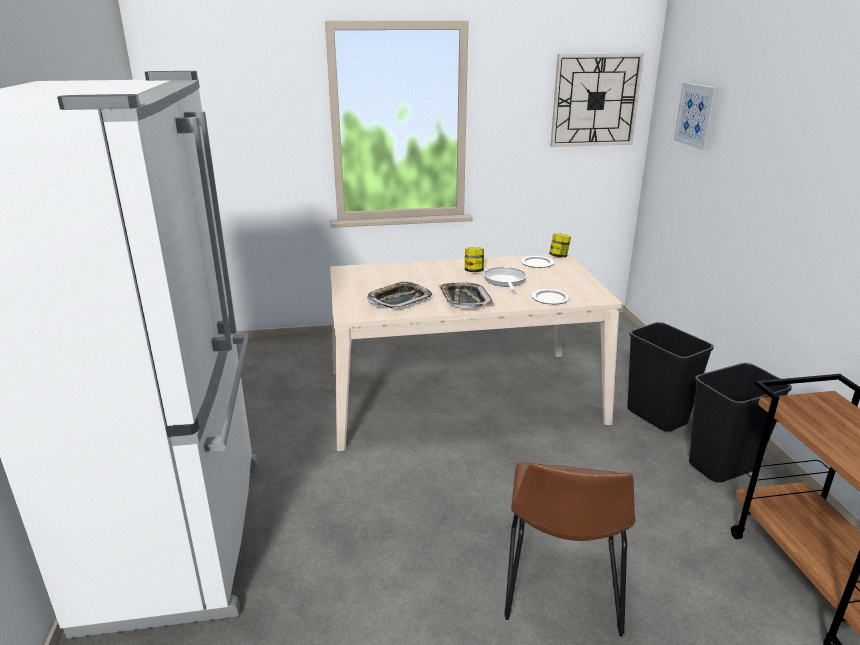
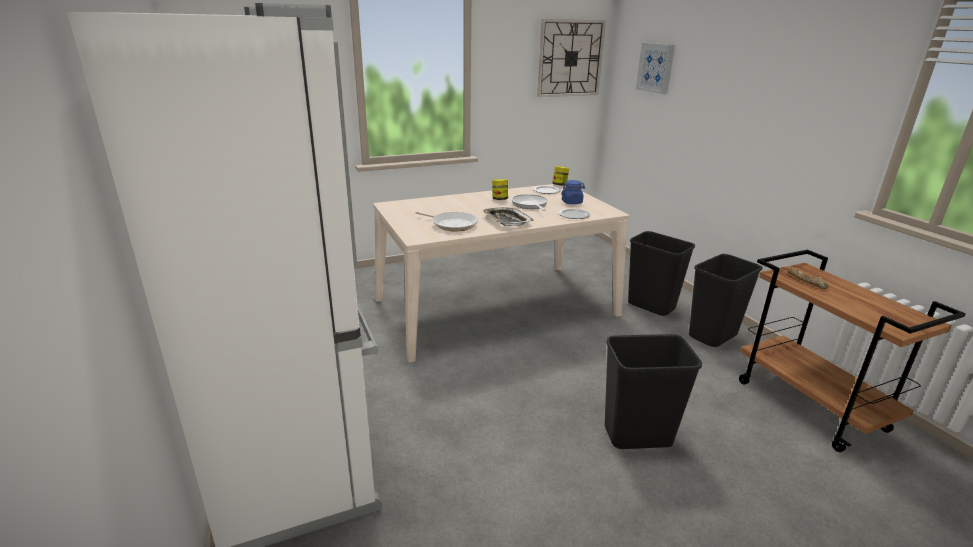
camera: 15 degrees left, 0 degrees up
(399, 300) = (452, 224): tray -> frying pan
(559, 281) = (572, 202): none -> blue jar
(561, 584) = (637, 436): brown chair -> black trash can
(818, 418) = (806, 281): none -> bread

